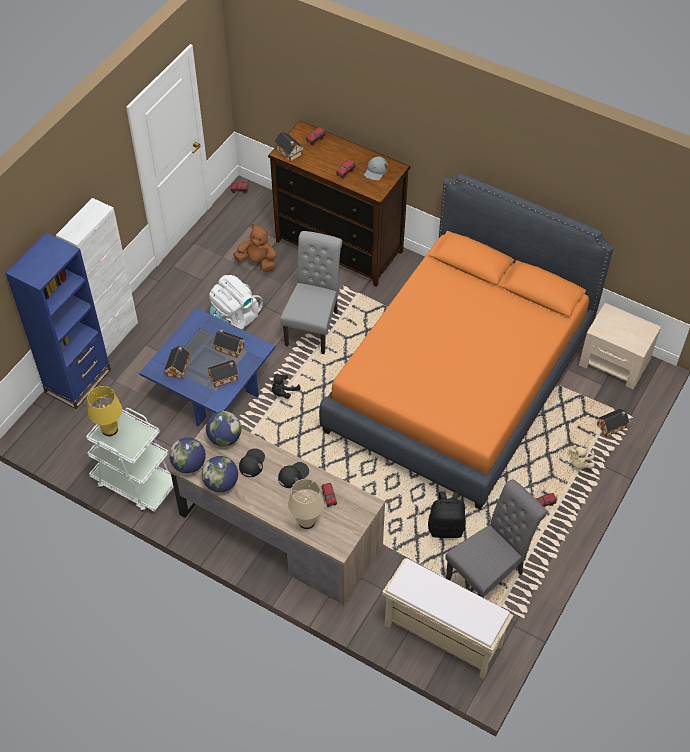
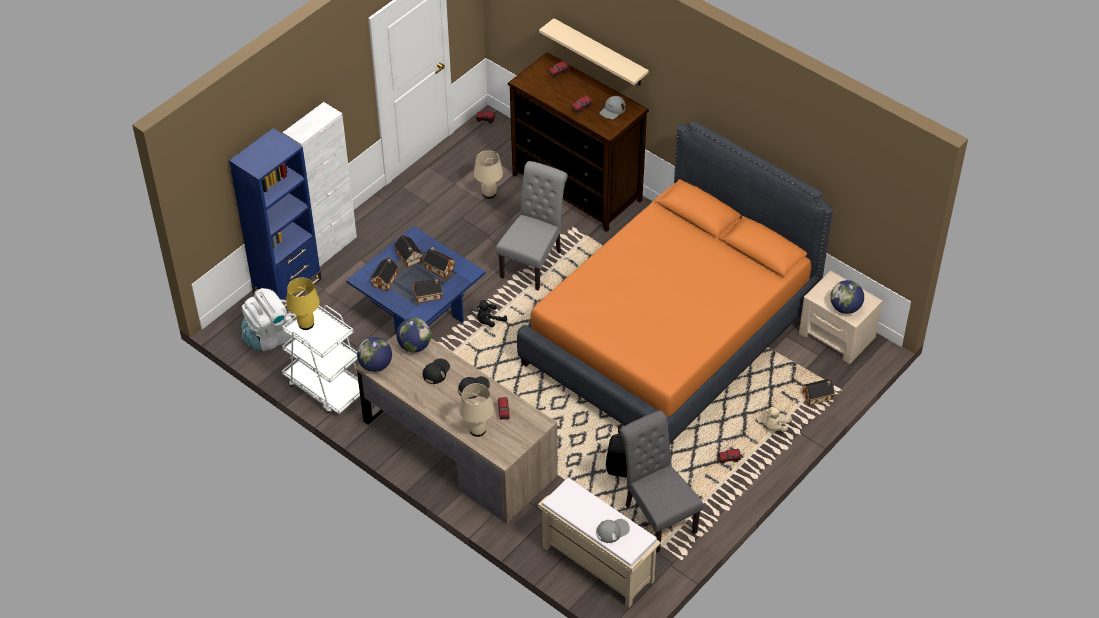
camera: 10 degrees right, 5 degrees down
(221, 483) = (403, 386): globe -> globe (845, 308)
(234, 319) = (454, 246): white backpack -> white backpack (270, 337)
(257, 262) = (489, 193): brown plush toy -> beige table lamp
(289, 153) = (529, 82): toy house -> toy house (409, 257)
(356, 116) = (600, 53): none -> beige shelf
(464, 611) = (612, 531): none -> grey cap
(489, 574) = (657, 516): grey chair -> grey chair turned 90 degrees counterclockwise

